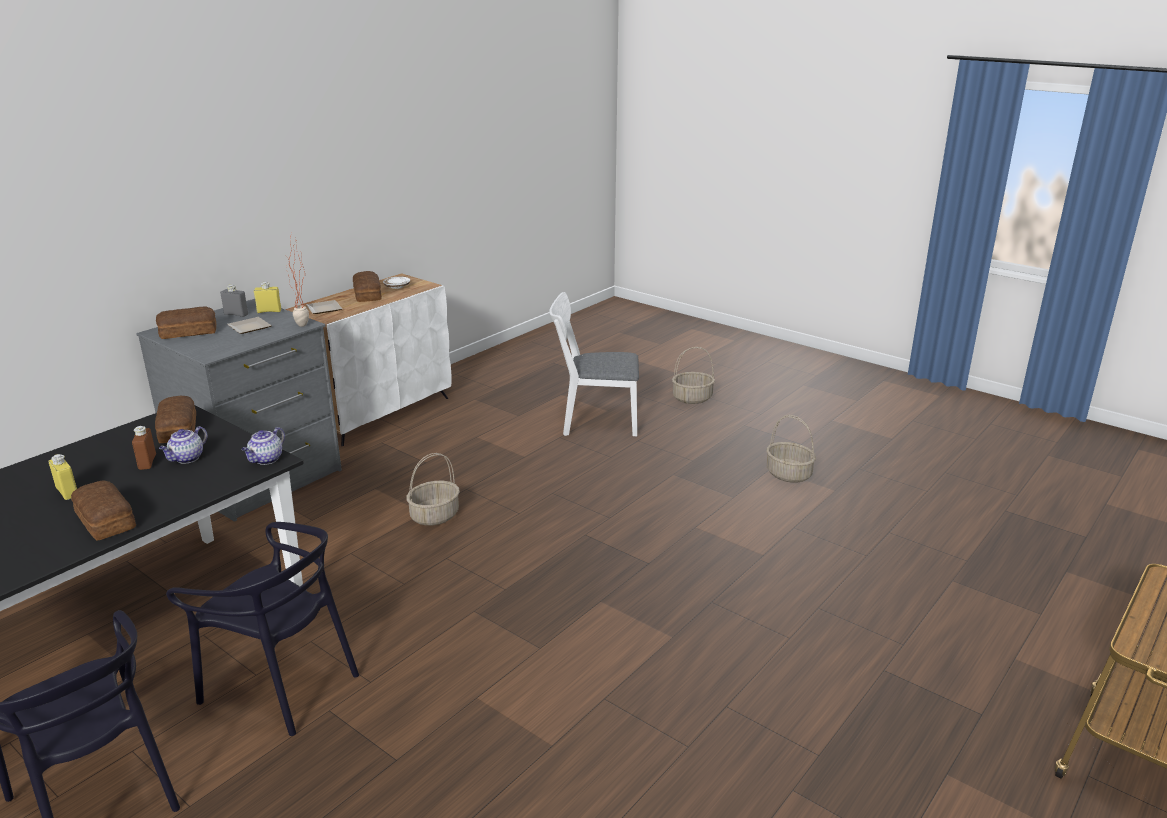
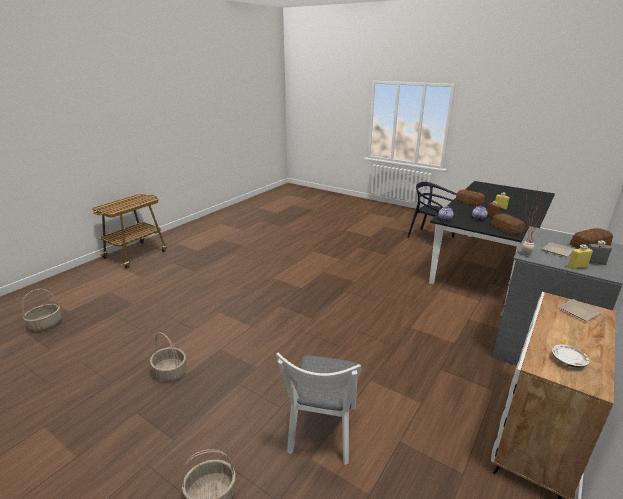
camera: 175 degrees right, 0 degrees up
(281, 684) = (408, 259): black chair -> none
(368, 294) = (577, 341): bread -> none
(435, 515) = (402, 325): basket -> basket (45, 325)
(593, 422) = (322, 434): white chair -> white chair turned 105 degrees clockwise

